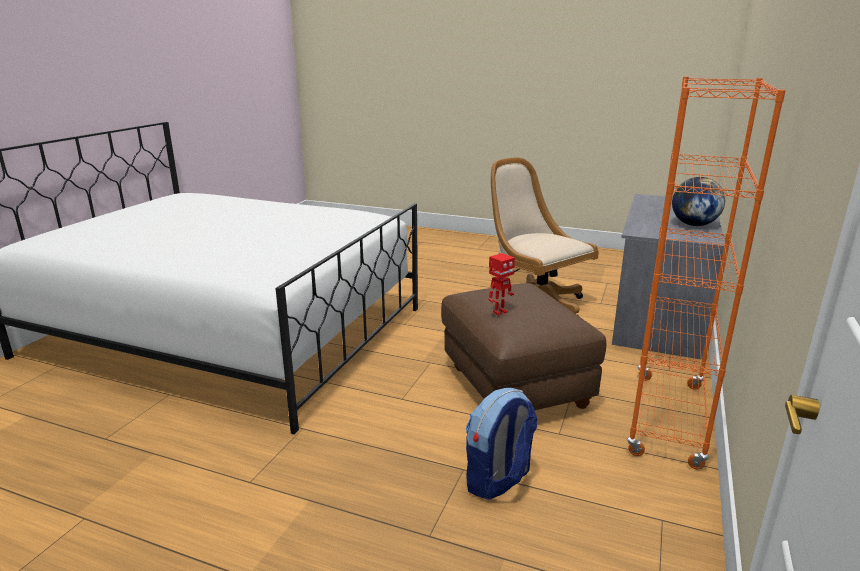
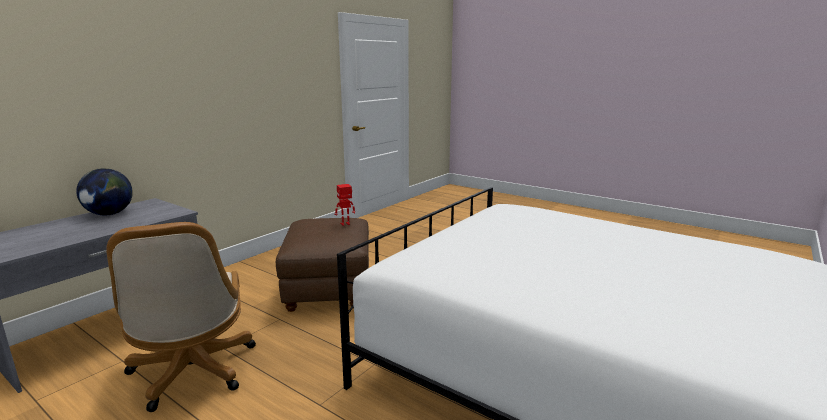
camera: 165 degrees left, 5 degrees down
(498, 480) = (382, 254): backpack -> none
(667, 419) = (265, 263): orange bookcase -> none

